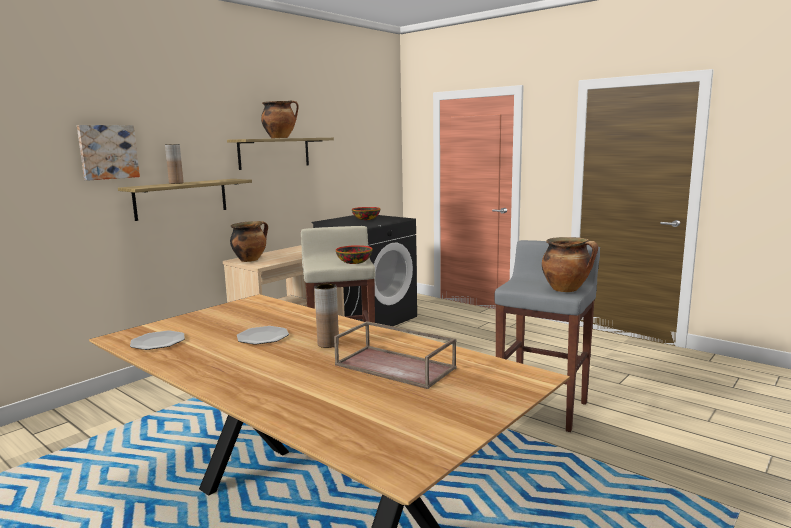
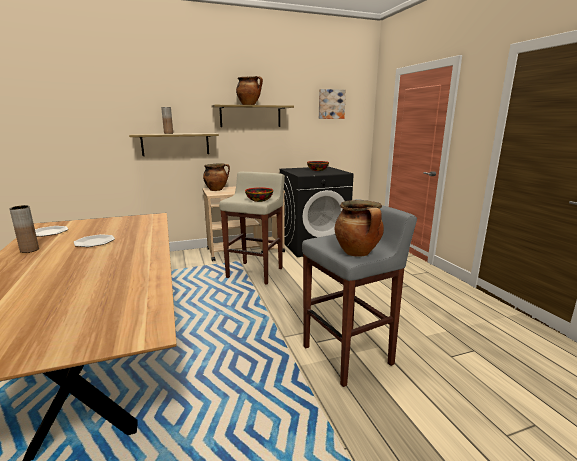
camera: 30 degrees right, 5 degrees up
(108, 152) = (124, 111): picture -> picture (331, 104)
(328, 344) = (109, 257): brown vase -> brown vase (29, 250)
(396, 366) = (97, 287): brown tray -> none

